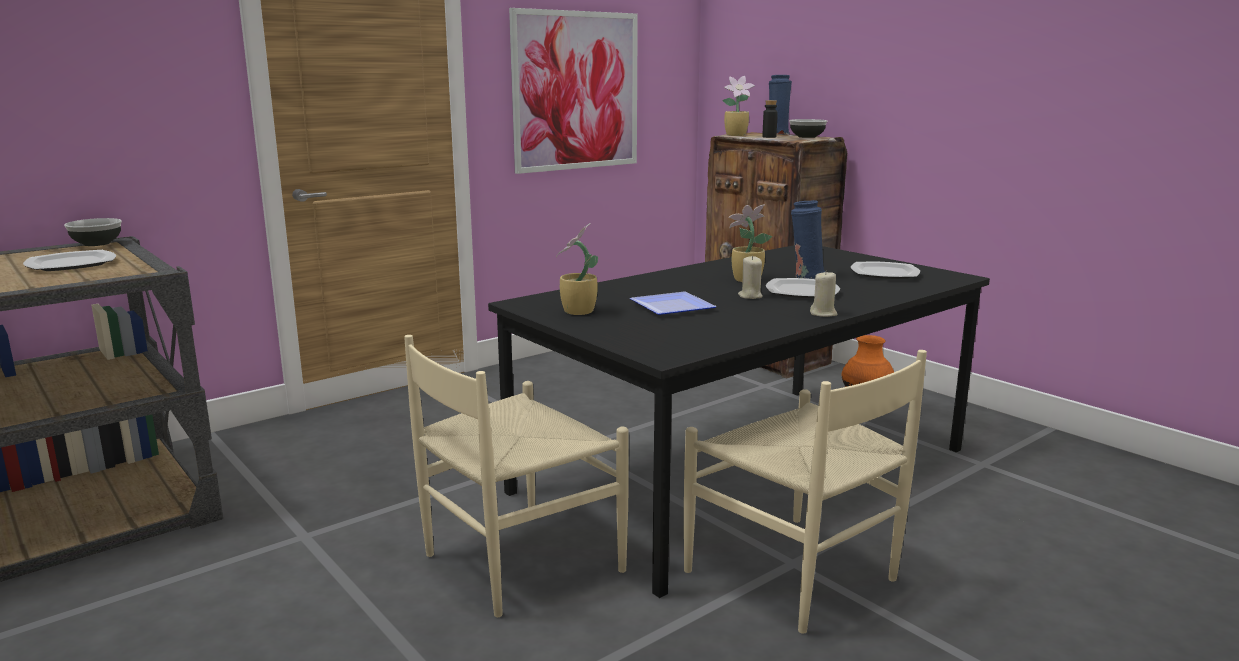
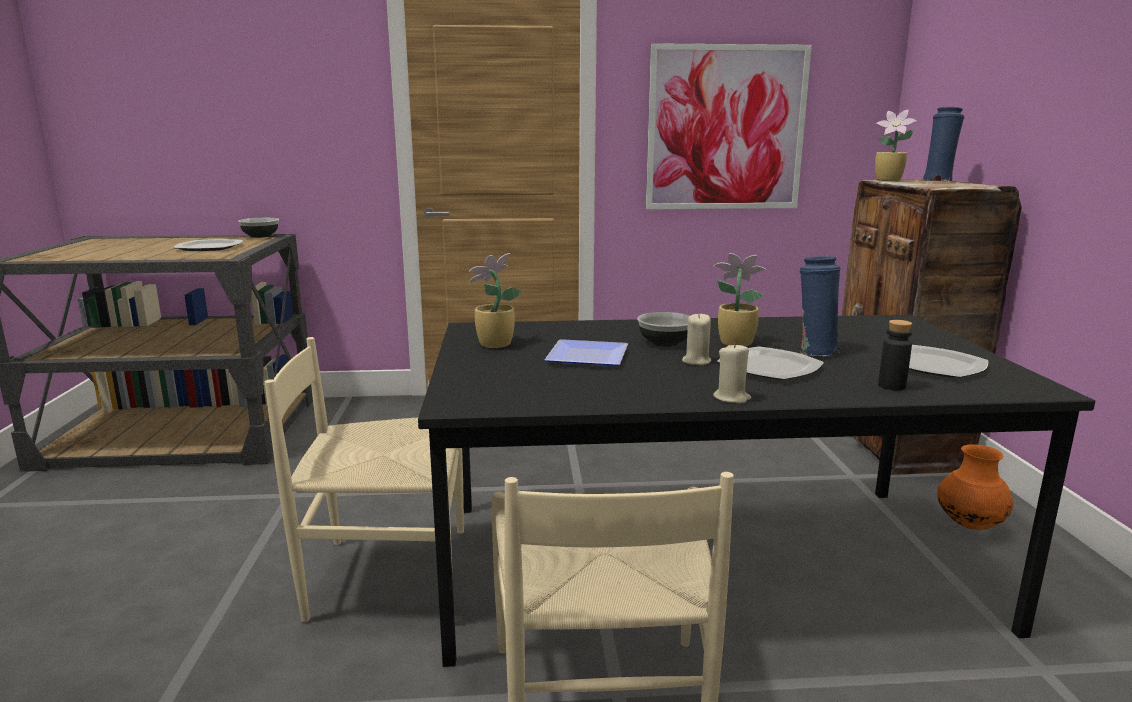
camera: 35 degrees right, 0 degrees up
(769, 137) = (915, 183): black bottle -> black bottle (891, 386)
(807, 137) = (962, 184): bowl -> bowl (665, 343)

